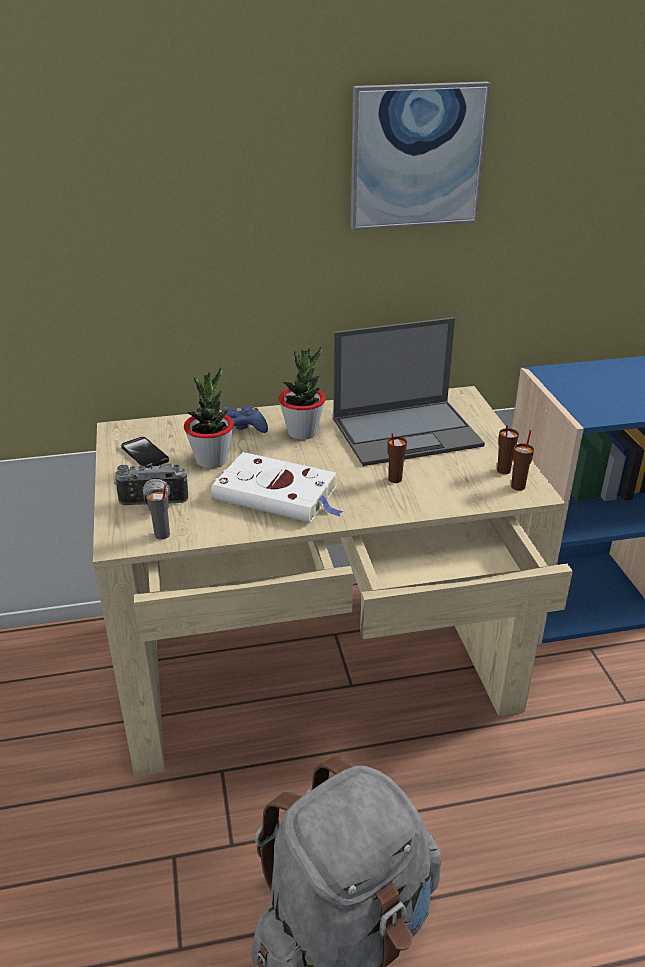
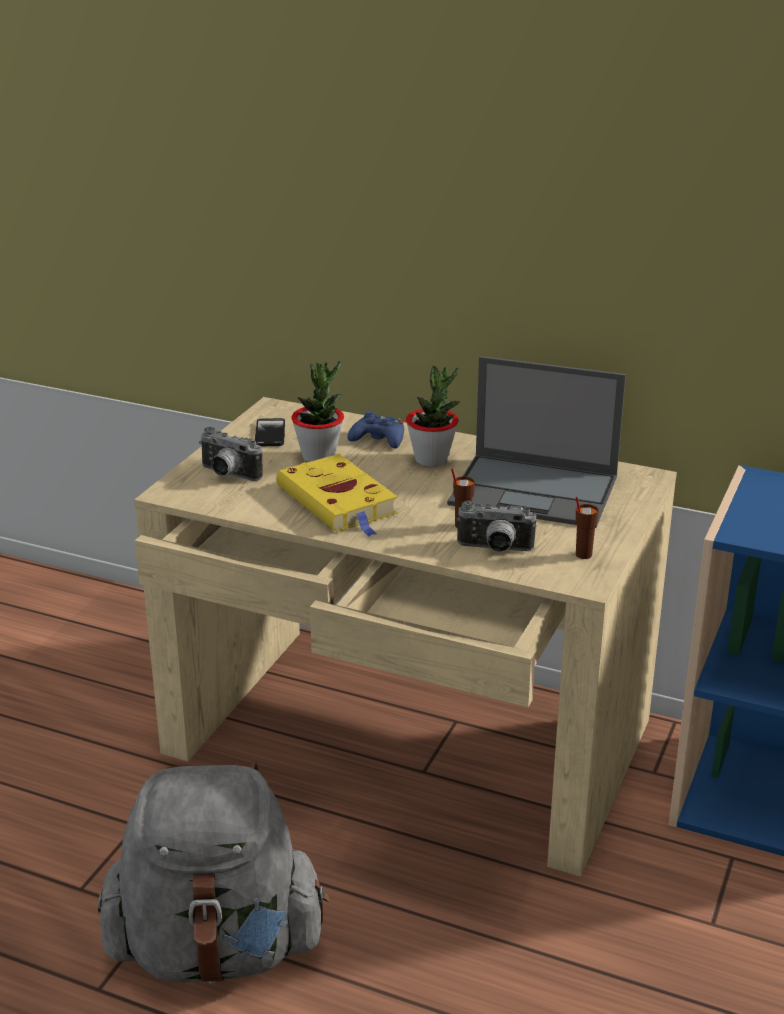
camera: 35 degrees right, 5 degrees down
(162, 535) = (206, 499): grey cup -> none
(278, 495) = (339, 502): white book -> yellow book
(416, 156) = (614, 182): picture -> none
(442, 490) = (494, 550): none -> camera
(518, 486) = (577, 572): brown cup -> none

